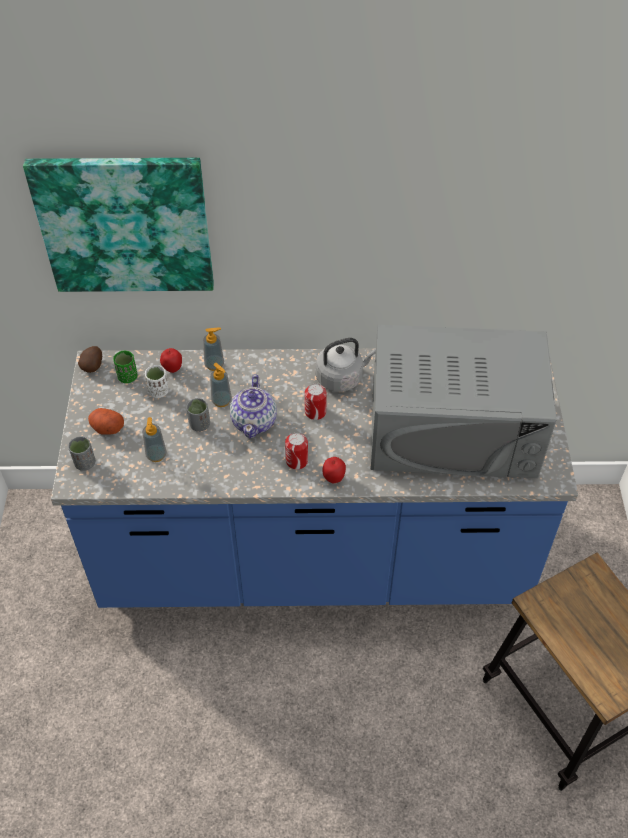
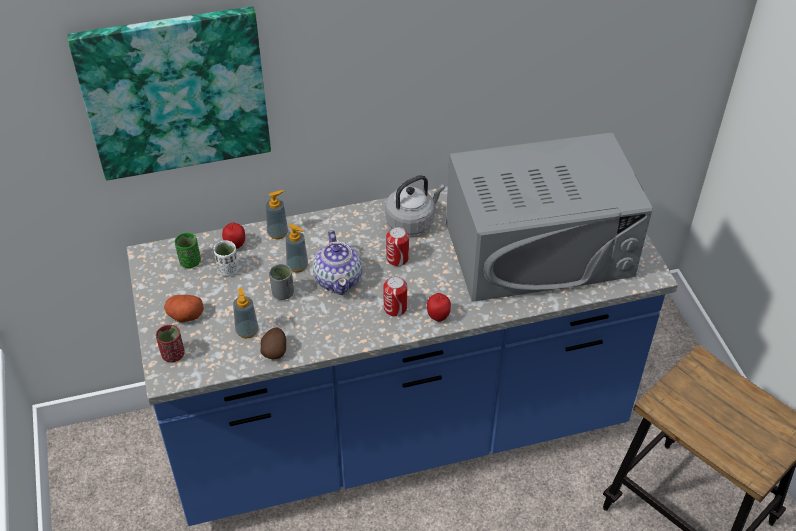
camera: 15 degrees left, 5 degrees down
(85, 463) = (173, 354): grey cup -> red cup
(93, 365) = (149, 258): potato -> potato (275, 350)

